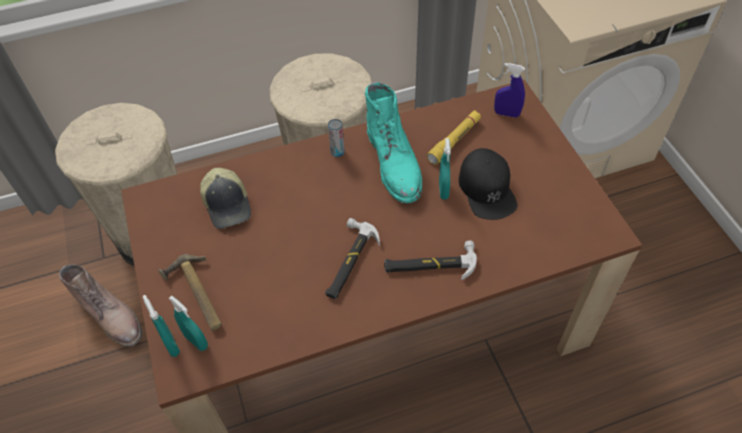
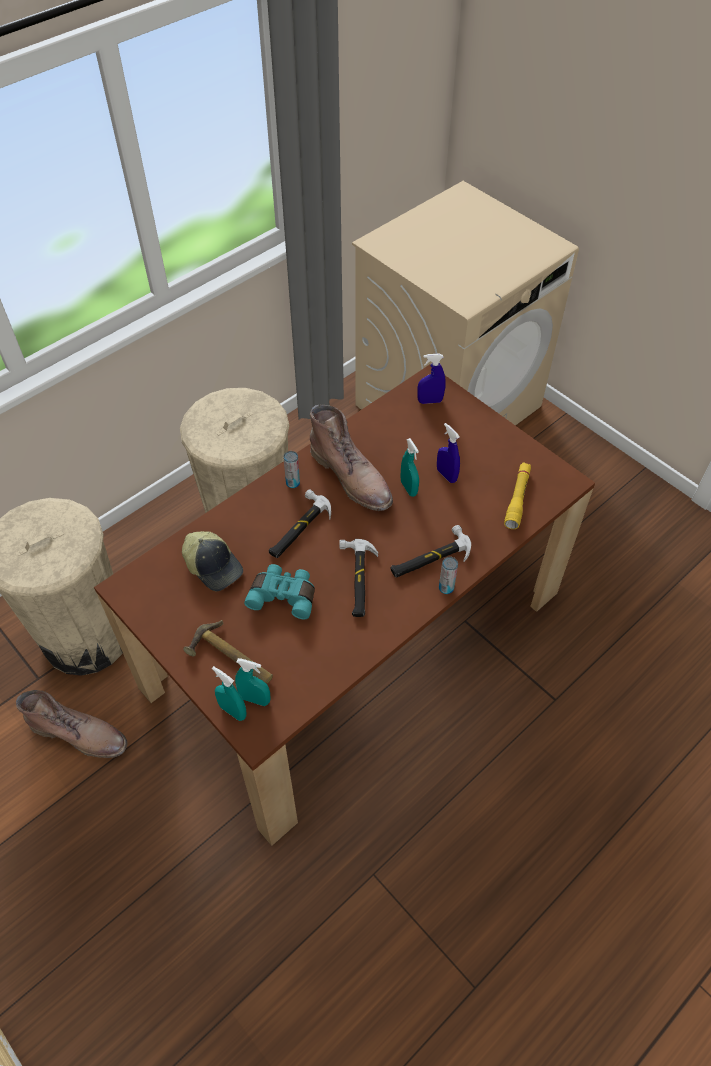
camera: 25 degrees left, 0 degrees up
(274, 253) = (284, 595): none -> turquoise binoculars
(320, 195) = (298, 528): none -> hammer
(395, 163) = (352, 477): turquoise boot -> brown boot
(430, 300) = (446, 588): none -> can
(454, 141) = (396, 440): yellow flashlight -> yellow flashlight (517, 499)
(487, 189) = (446, 475): black cap -> blue spray bottle

